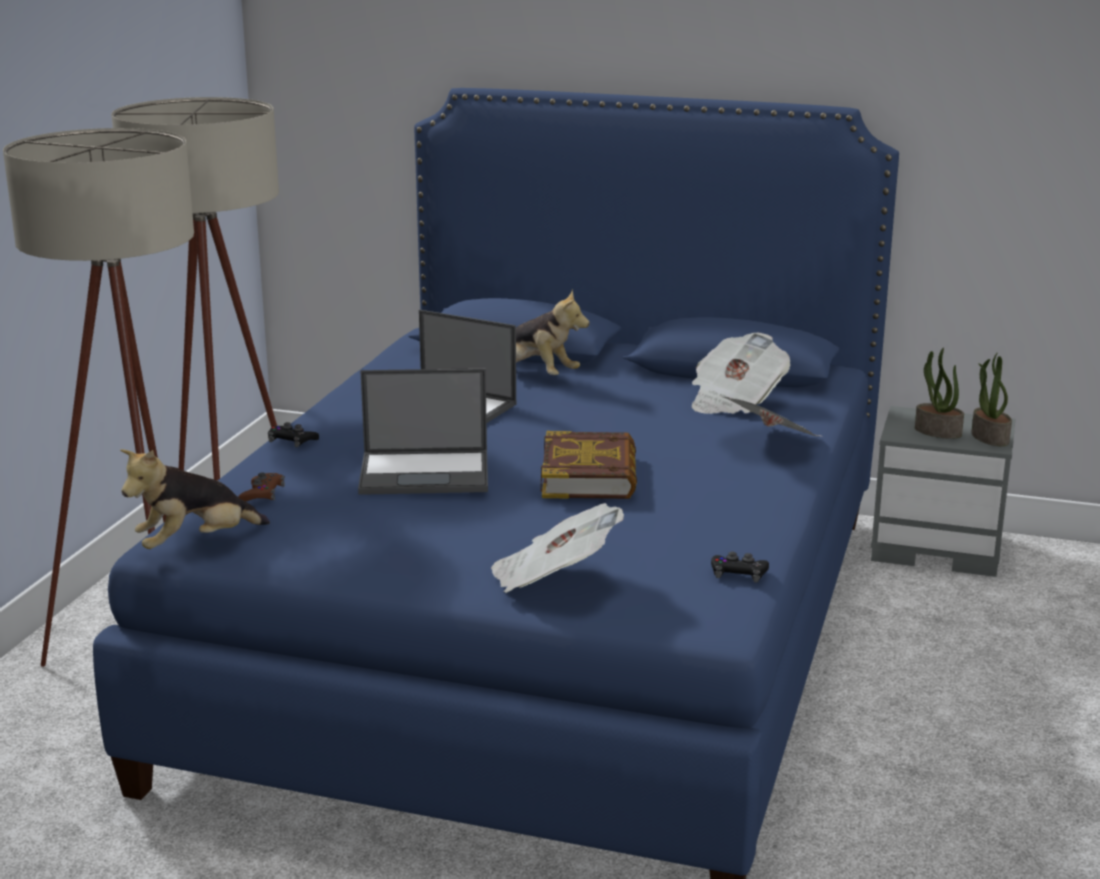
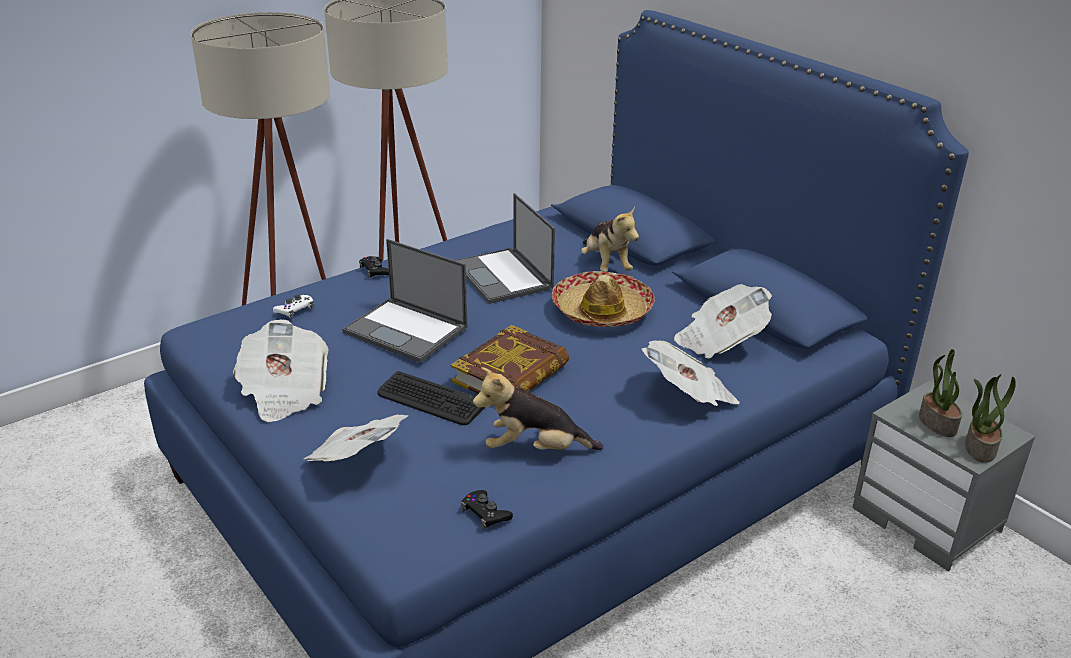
camera: 35 degrees right, 10 degrees up
(195, 544) = (207, 336): plush toy -> plush toy (535, 449)
(262, 494) = (295, 310): brown game controller -> white game controller
(377, 559) = (284, 392): none -> newspaper
(544, 517) = (430, 400): none -> keyboard
(592, 408) = (601, 311): none -> hat

